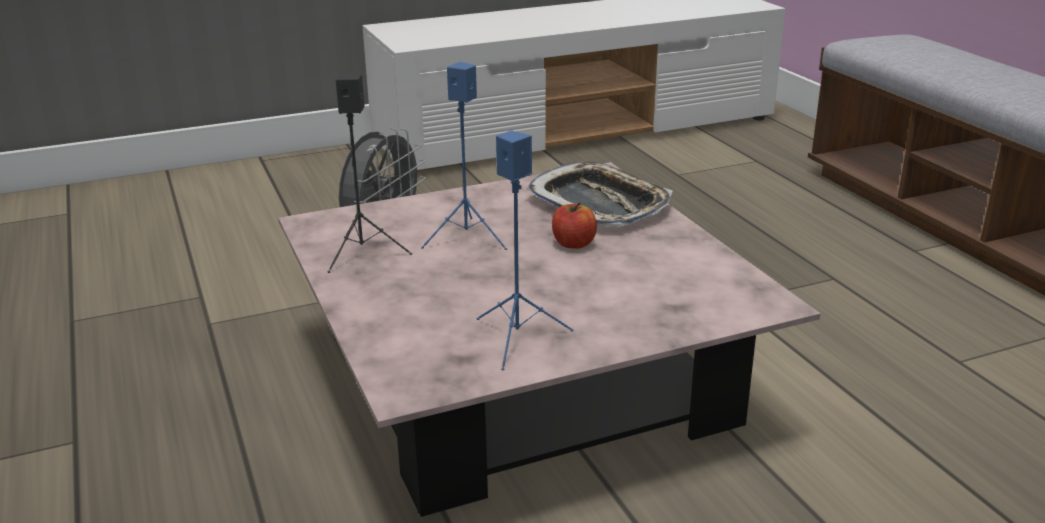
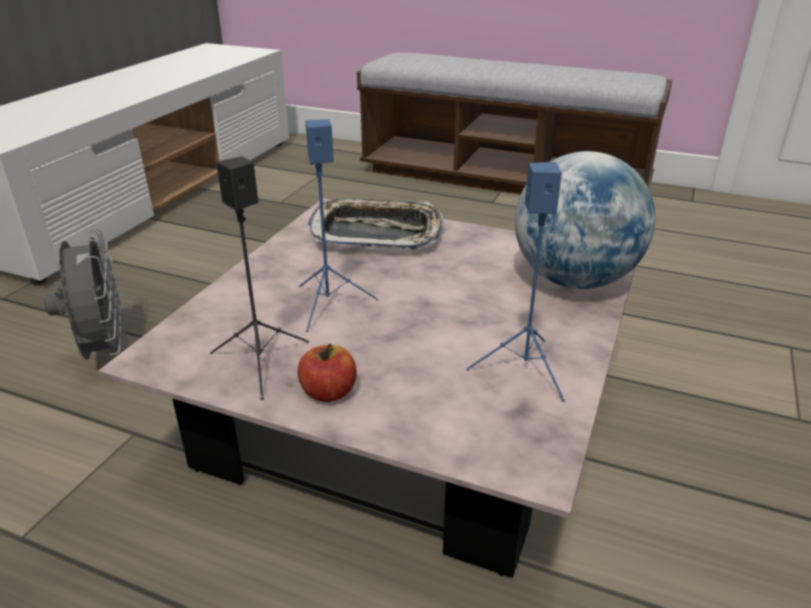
camera: 45 degrees left, 5 degrees up
(573, 244) = (417, 272): apple -> apple (328, 392)
(696, 305) = (574, 280): none -> globe

